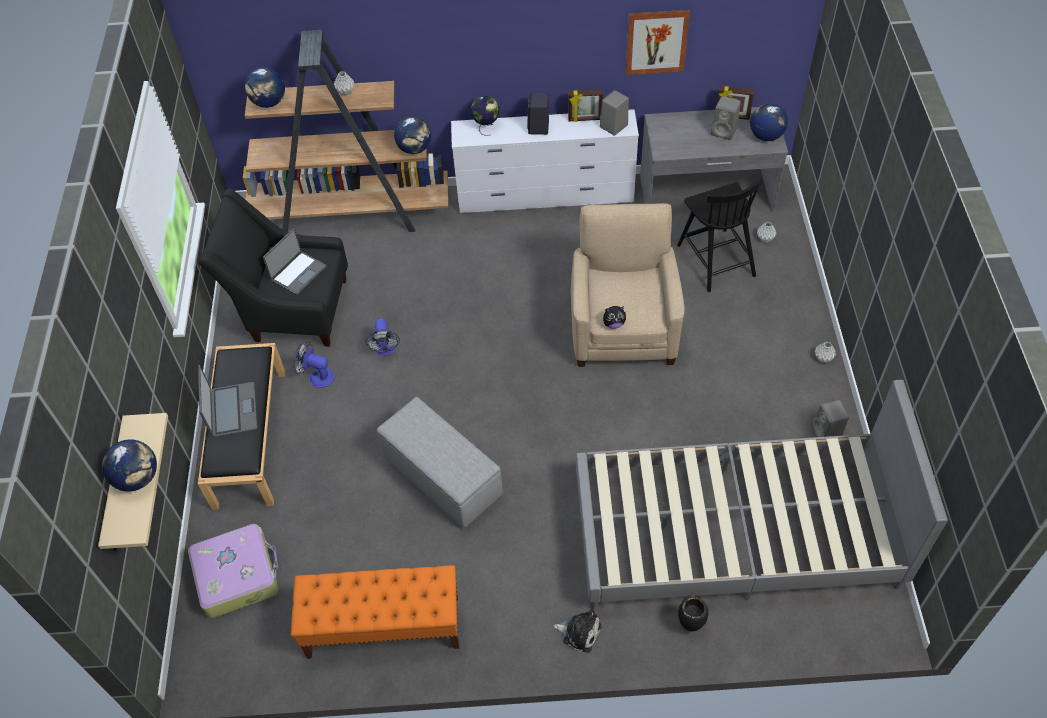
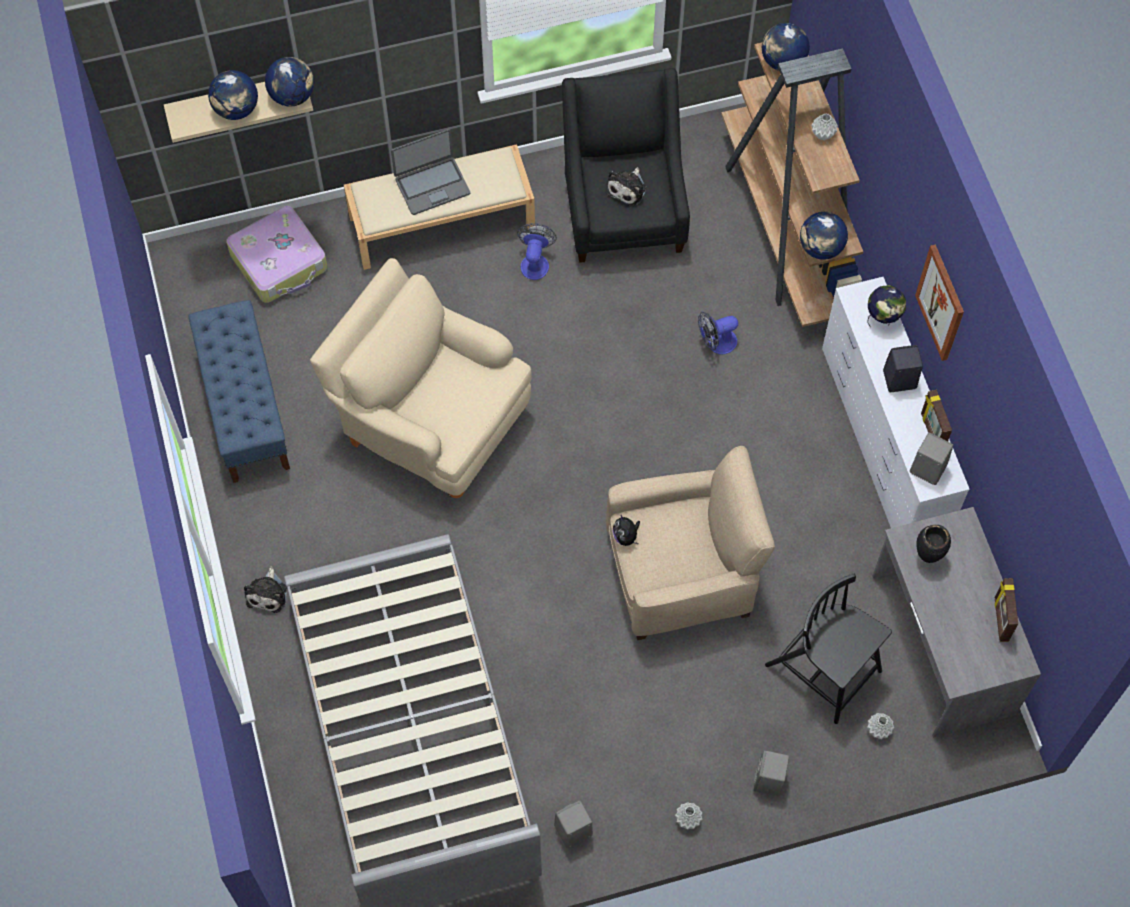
camera: 75 degrees right, 10 degrees up
(249, 437) = (442, 221): black bench -> beige bench
(298, 273) = (628, 189): laptop -> plush toy
(383, 627) = (245, 408): orange bench -> blue bench
(385, 349) = (588, 321): fan -> fan (716, 343)
(442, 476) = (430, 420): grey ottoman -> beige armchair
(656, 41) = (1005, 462): picture -> picture (941, 302)
(689, 626) = (292, 702): black vase -> black vase (927, 556)
(715, 259) = (825, 670): black chair -> black chair turned 75 degrees clockwise
(724, 132) = (966, 612): grey speaker -> grey speaker (769, 781)
(766, 136) = (973, 667): globe -> globe (292, 96)

